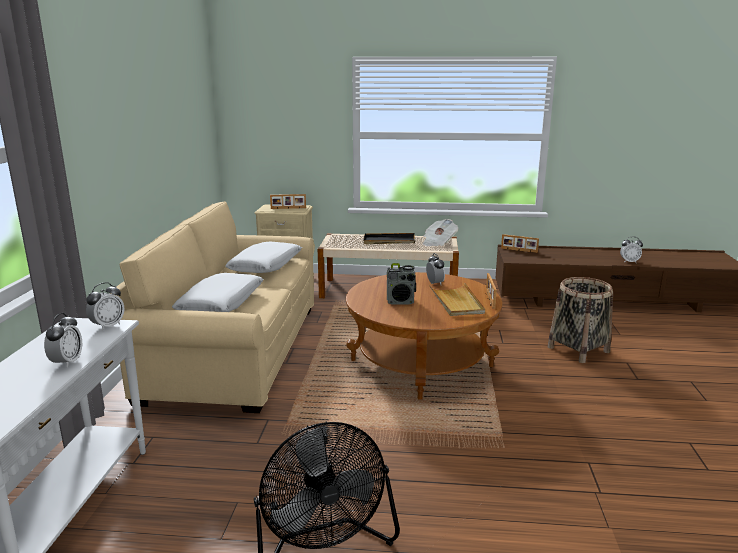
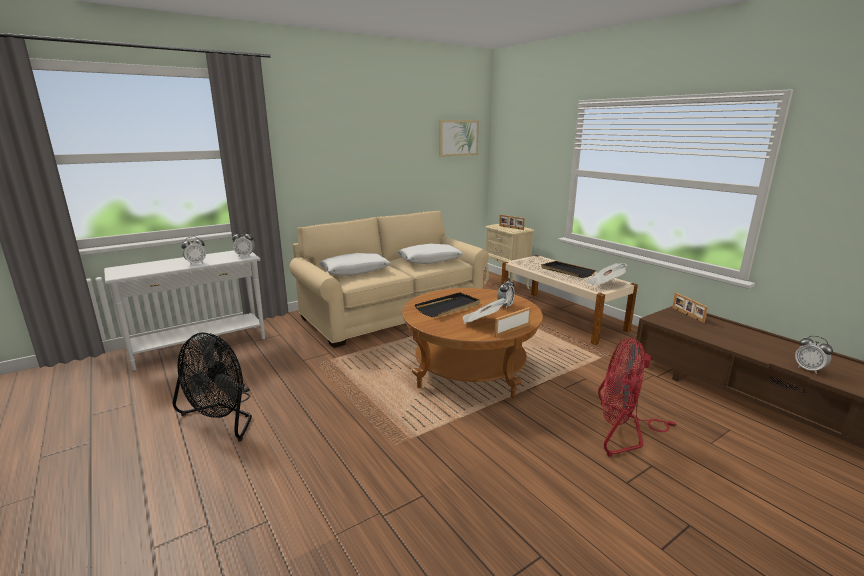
camera: 50 degrees right, 0 degrees up
(196, 102) = (458, 138): none -> picture
(400, 302) = (448, 307): radio -> black tray
(457, 302) = (482, 322): beige tray -> newspaper
(578, 350) = (624, 428): basket -> red fan

